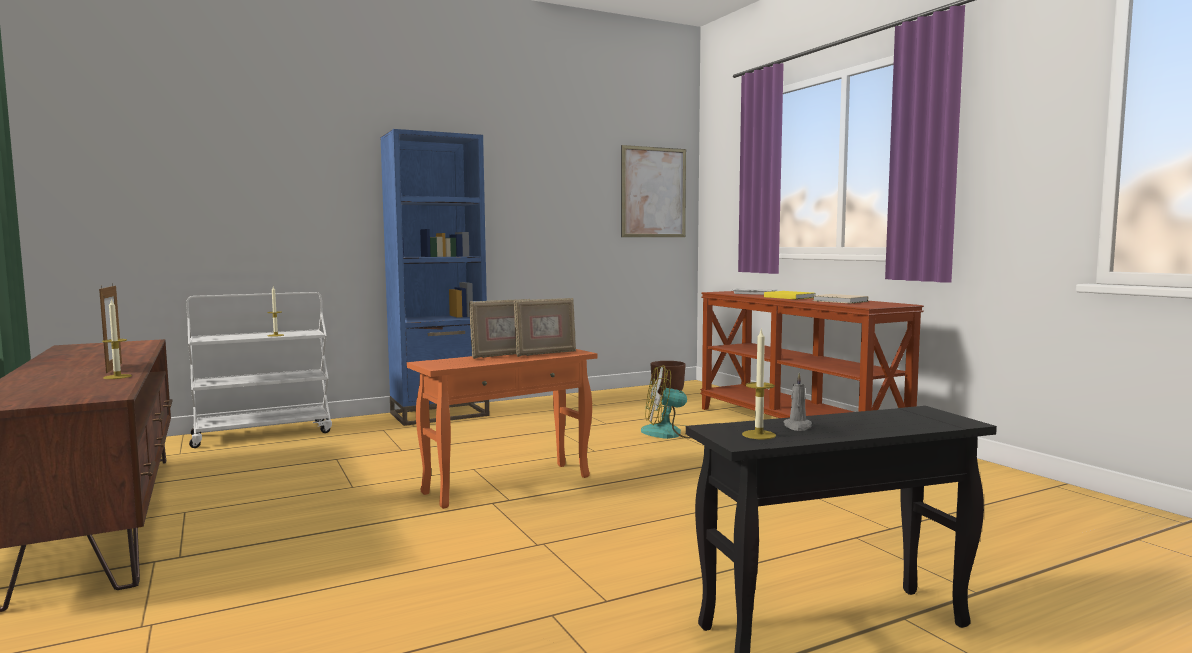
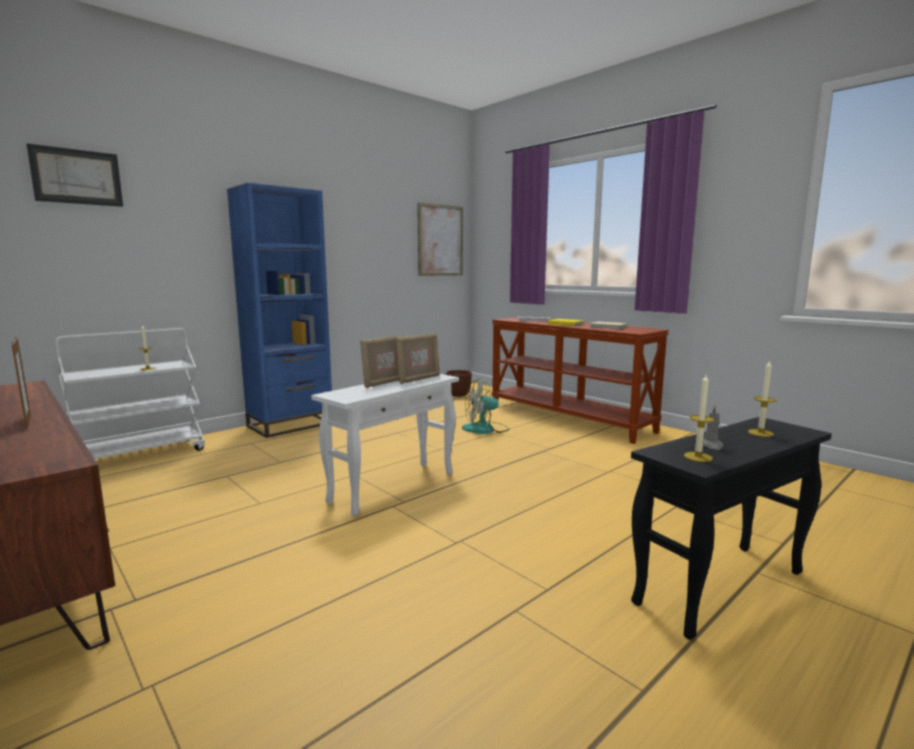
camera: 15 degrees left, 5 degrees up
(117, 377) = (45, 434): candle -> candle (760, 433)
(224, 130) = (77, 177): none -> picture
(507, 485) = (393, 487): orange side table -> white side table

